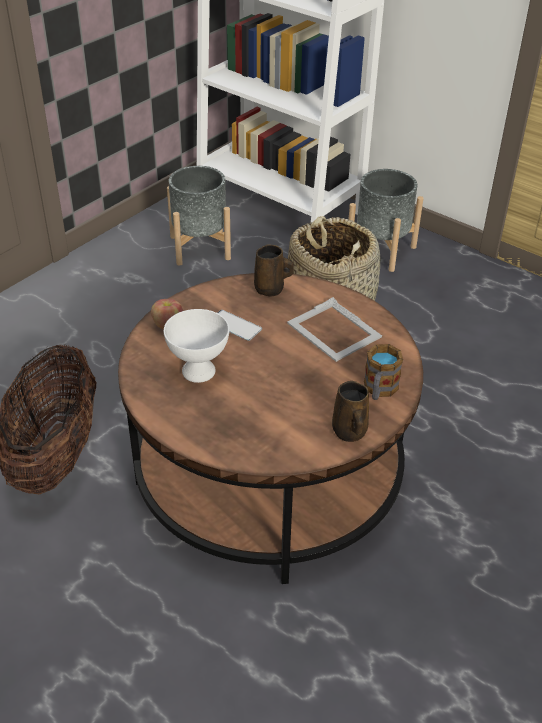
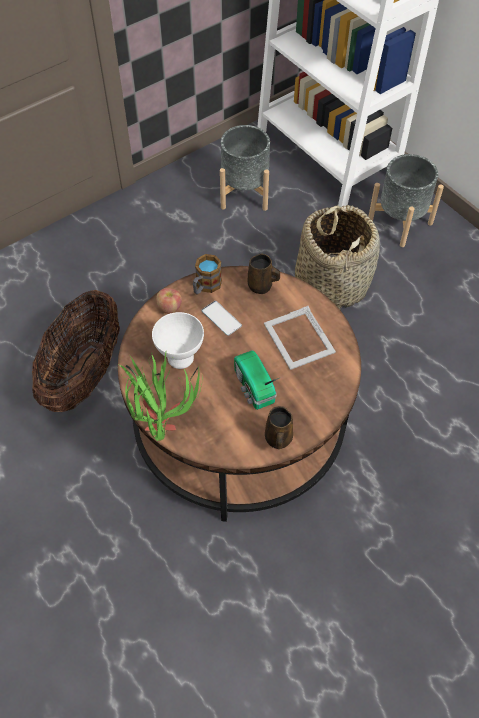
camera: 15 degrees right, 15 degrees up
(197, 439) = (162, 421): none -> potted plant
(299, 386) = (253, 388): none -> radio
(379, 390) = (315, 404): mug -> mug (205, 286)

